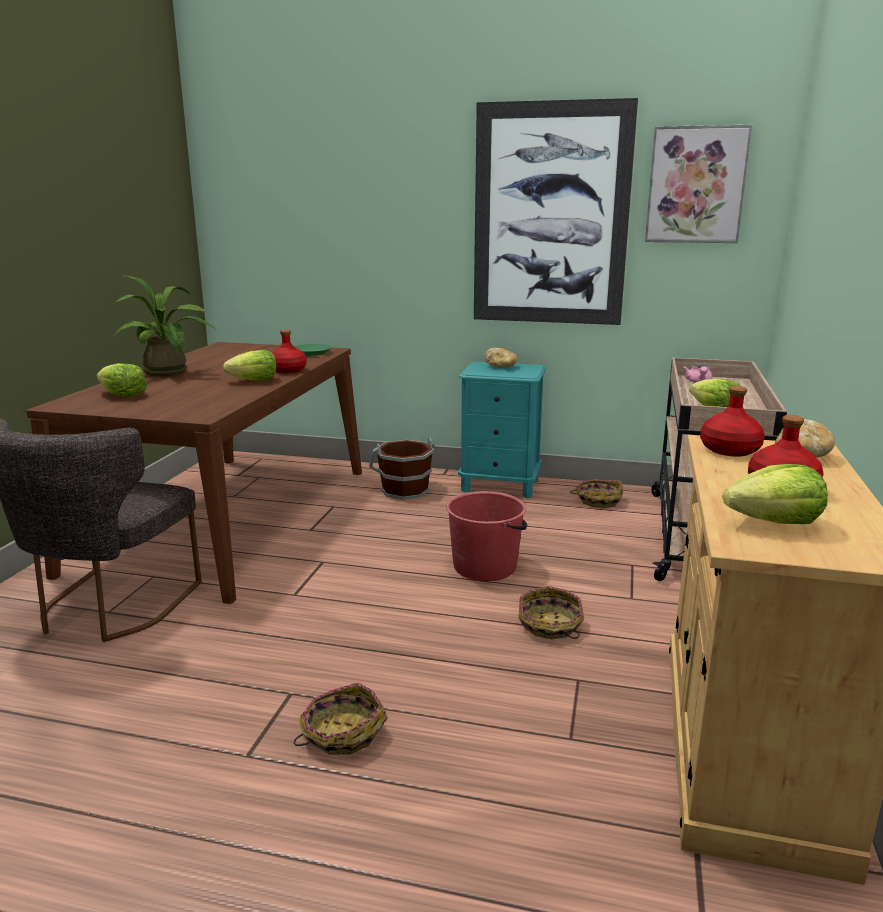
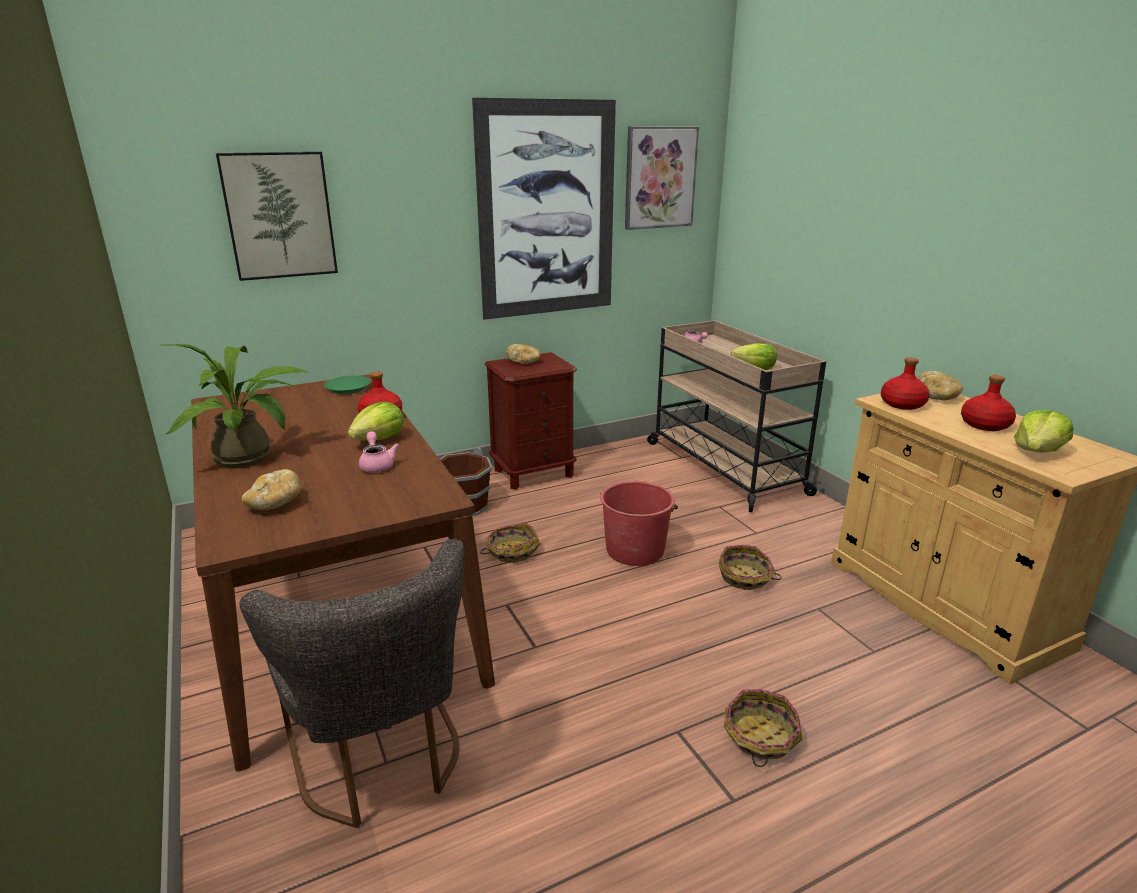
camera: 40 degrees left, 5 degrees up
(122, 395) = (275, 504): lettuce -> bread
(217, 392) = (377, 464): none -> pink teapot
(306, 206) = (279, 215): none -> picture
(500, 485) = (533, 472): turquoise nightstand -> brown nightstand
(598, 500) = (622, 461): basket -> basket (511, 551)

